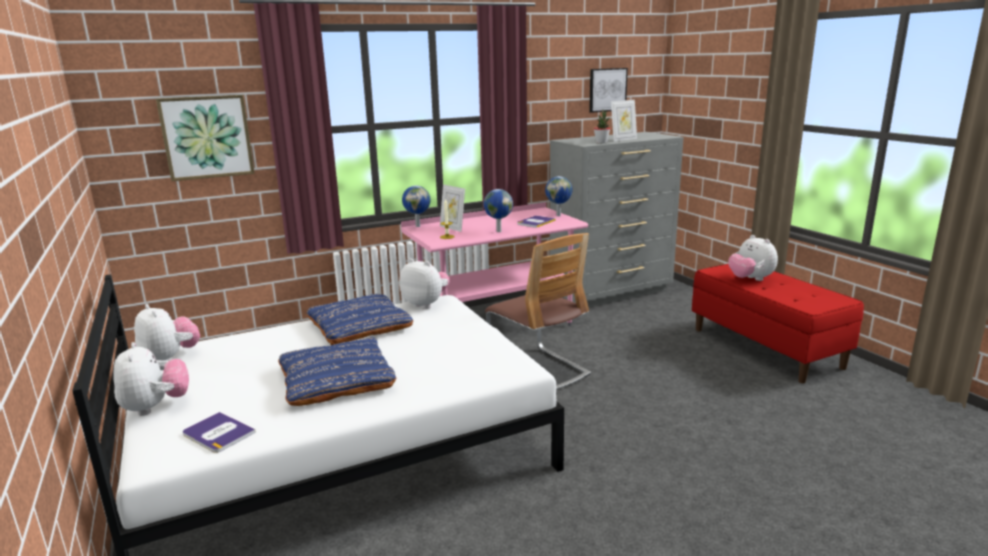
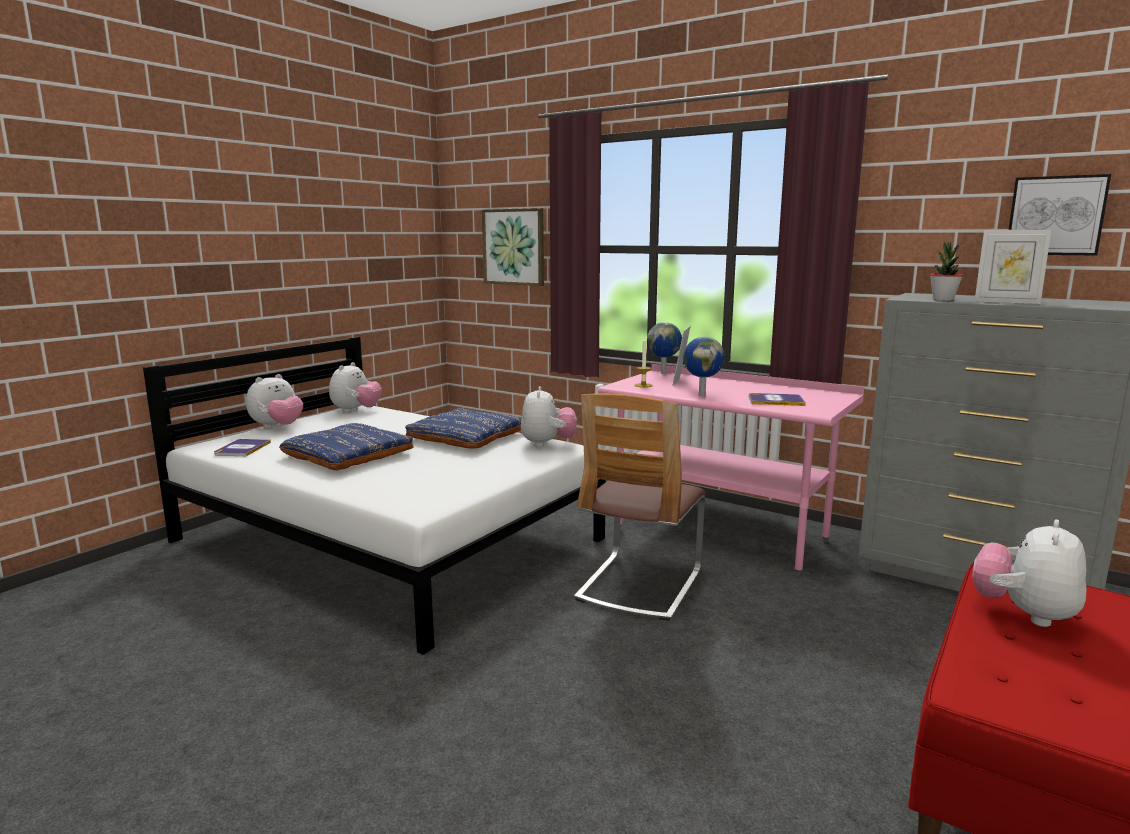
camera: 60 degrees right, 5 degrees down
(558, 215) = (833, 403): globe -> none

